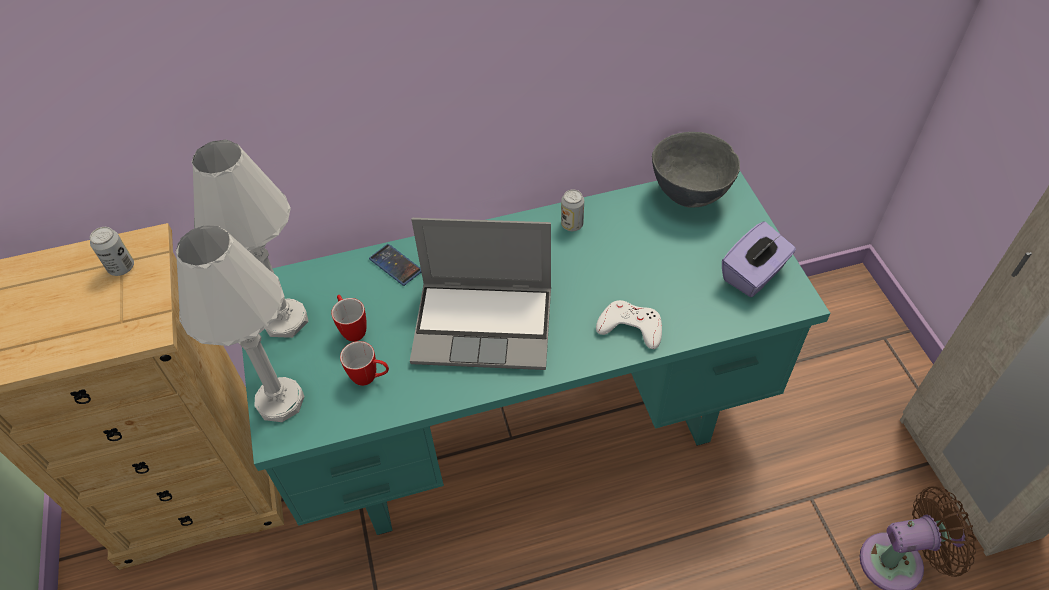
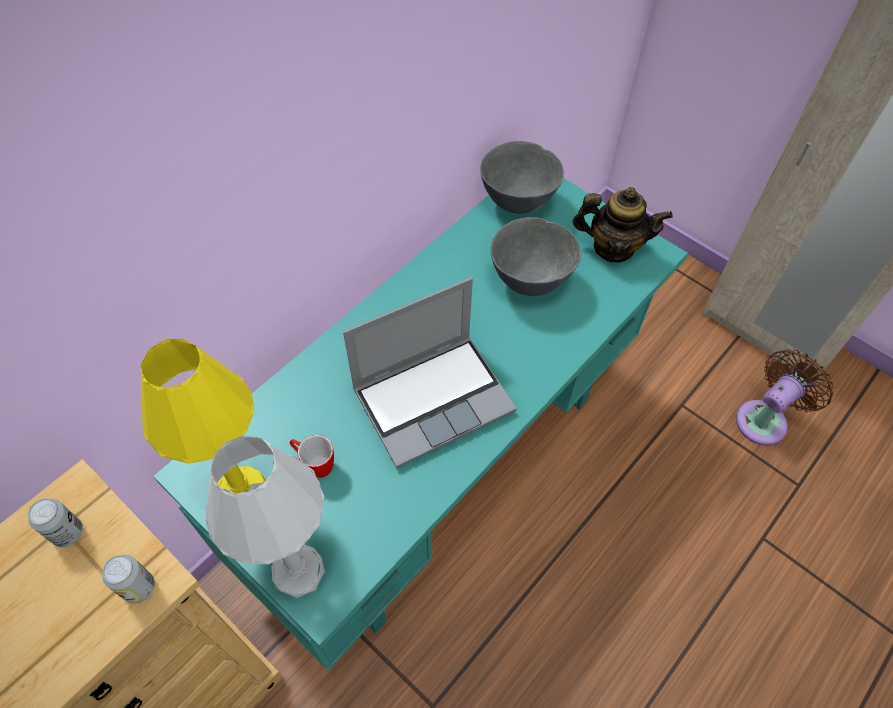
camera: 35 degrees left, 5 degrees up
(286, 321) = (243, 491): white table lamp -> yellow table lamp
(370, 378) = (368, 501): mug -> none
(396, 265) = (310, 383): phone -> none
(572, 225) = (440, 271): can -> can (139, 587)
(630, 327) = (553, 338): white game controller -> none
(647, 268) = (529, 280): none -> grey bowl
(753, 274) = (613, 247): purple tissue box -> teapot

